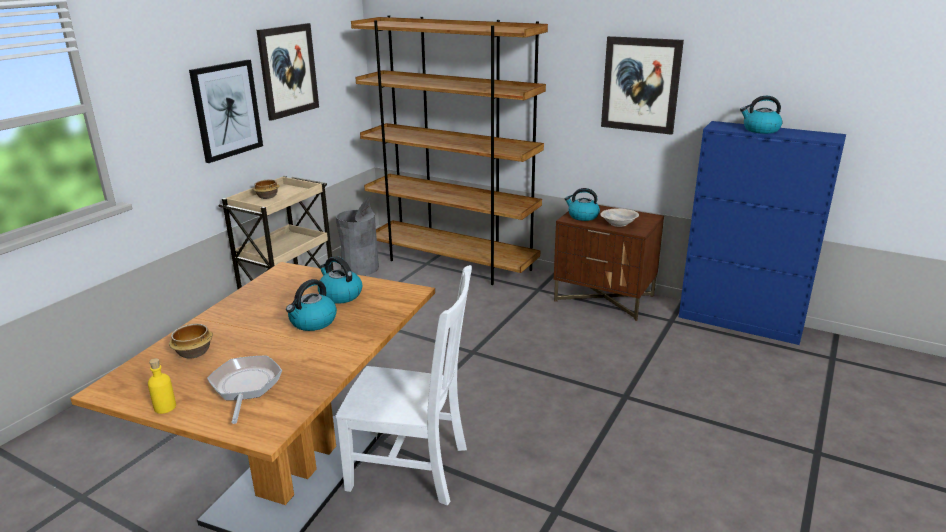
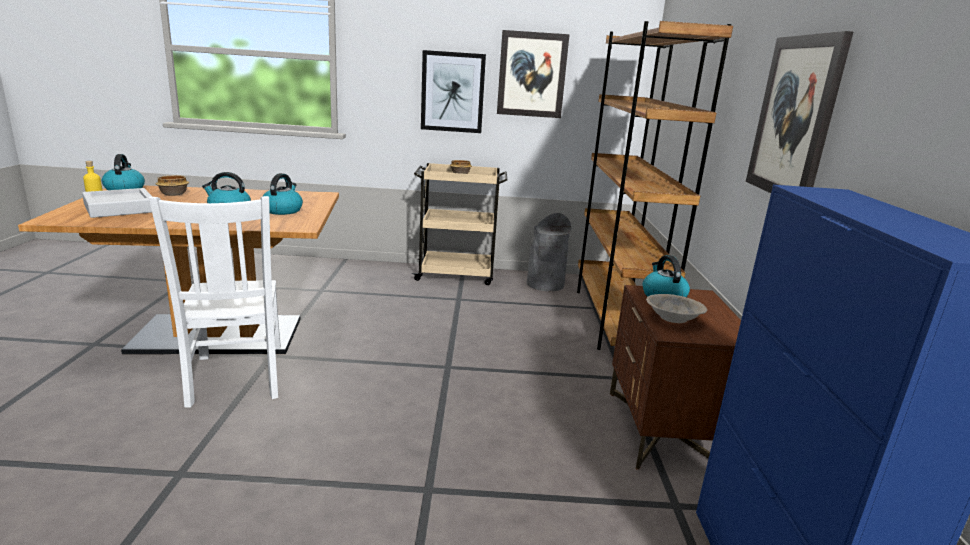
camera: 60 degrees right, 5 degrees down
(245, 387) = (120, 208): frying pan -> grey tray
(760, 130) = (865, 209): kettle -> kettle (124, 189)

